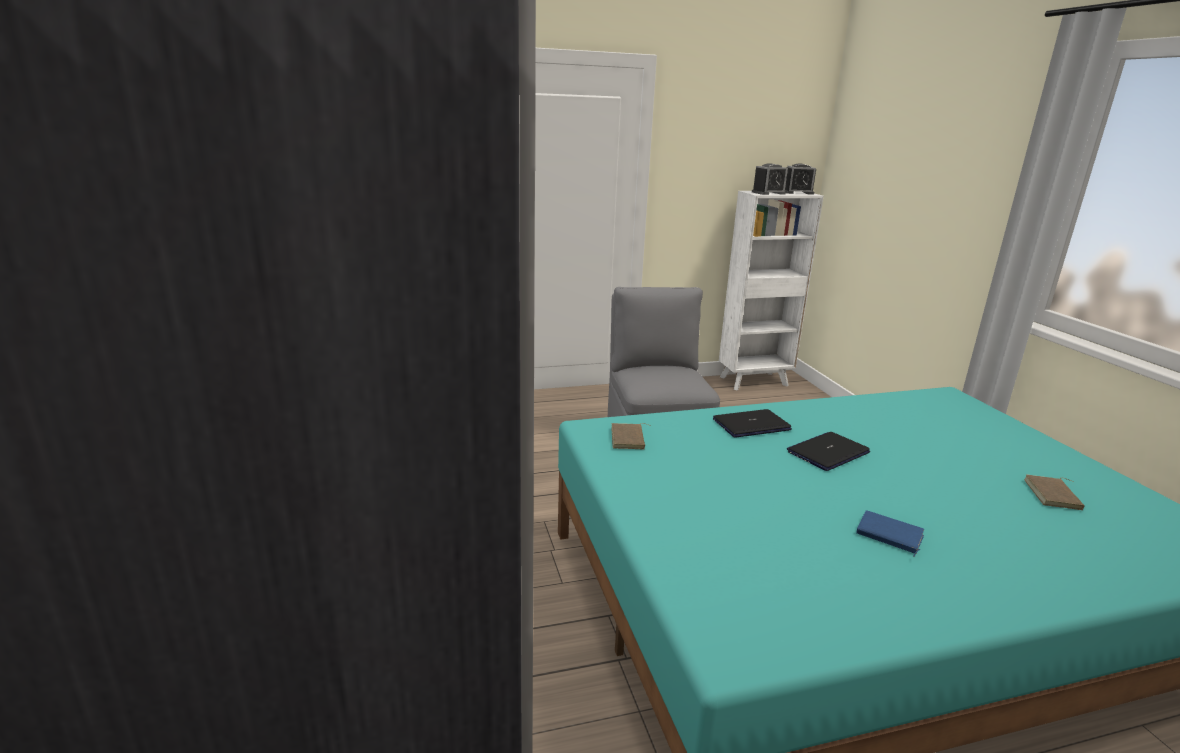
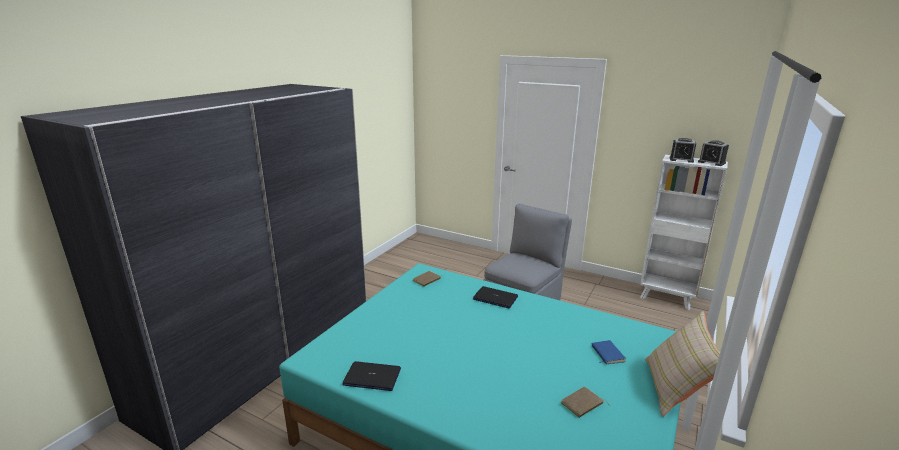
camera: 45 degrees right, 0 degrees up
(828, 452) = (504, 325): laptop -> laptop (372, 377)
(888, 536) = (444, 365): blue book -> blue book (606, 354)
(1055, 439) = (676, 389): none -> beige pillow

